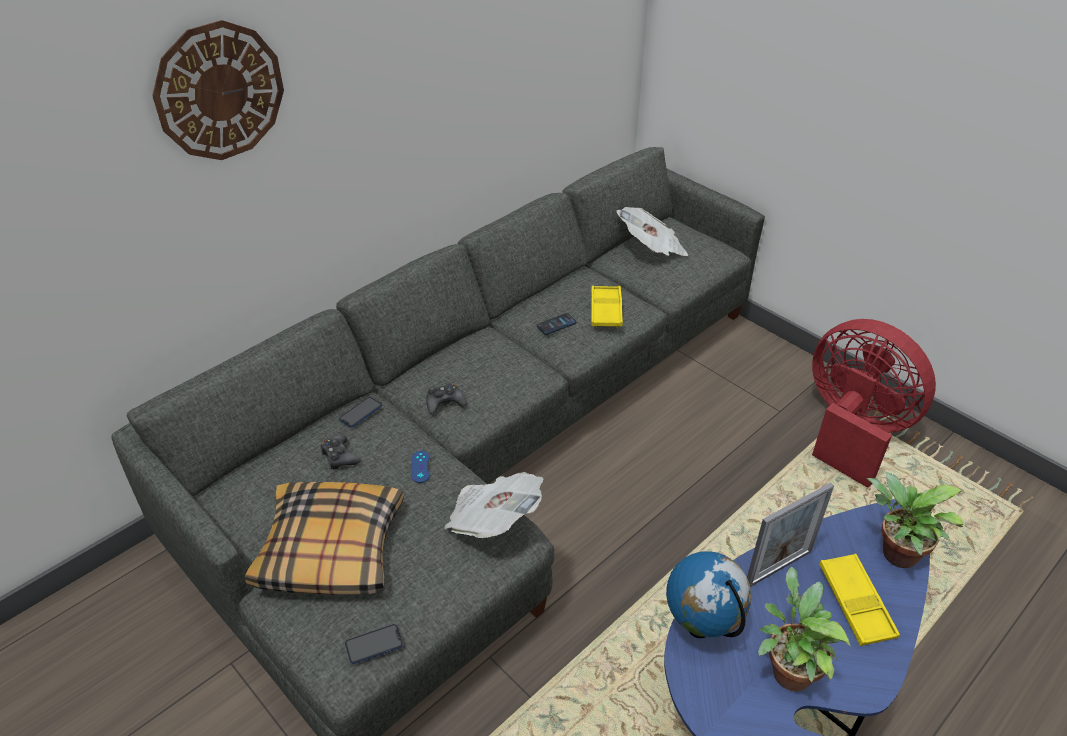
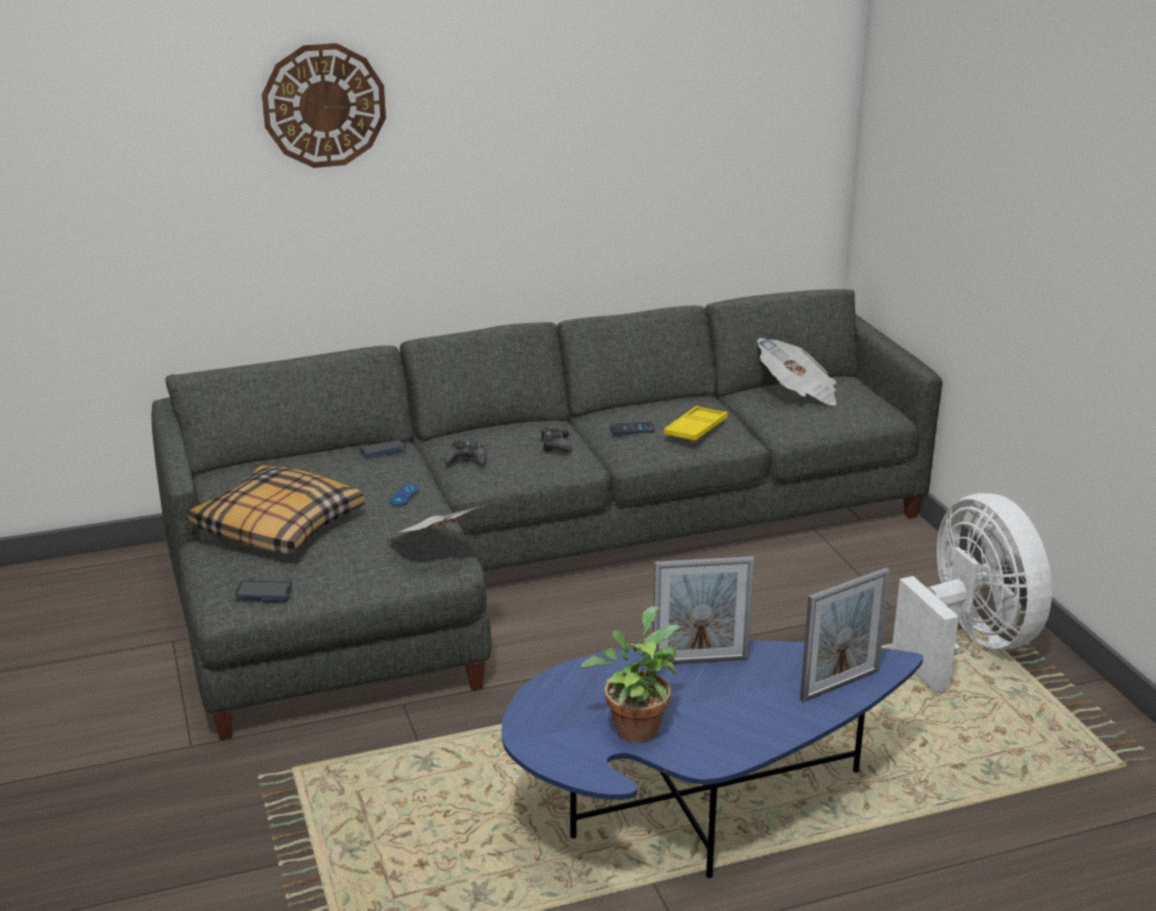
camera: 25 degrees right, 15 degrees down
(339, 456) = (337, 472): black game controller -> black game controller (556, 445)
(700, 627) = (577, 677): globe -> none
(852, 430) = (967, 644): red fan -> white fan
(856, 603) = (757, 705): yellow tray -> none
(894, 554) = (839, 685): potted plant -> picture frame

